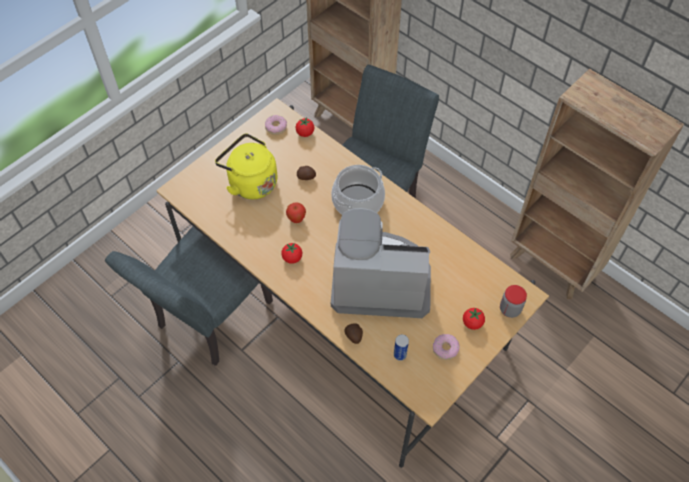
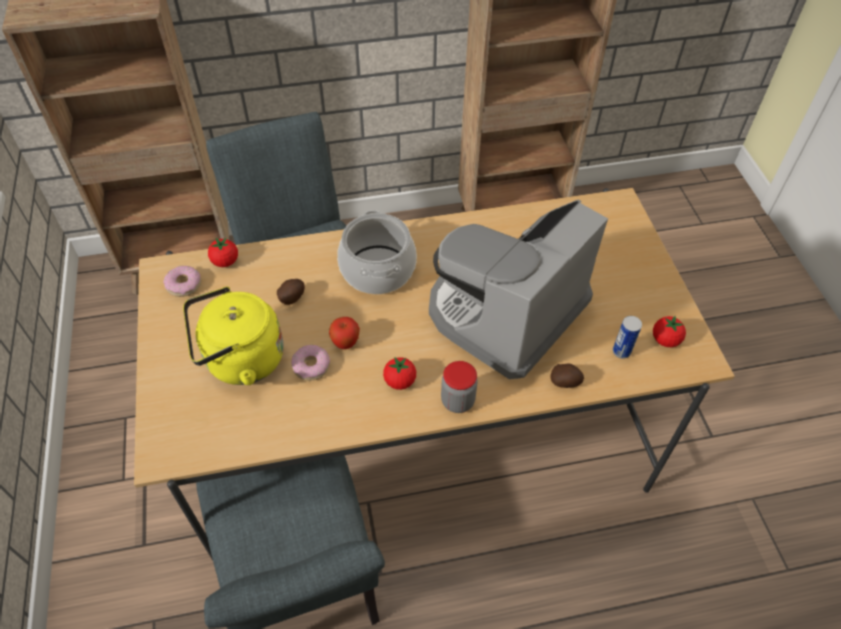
camera: 55 degrees left, 5 degrees down
(445, 348) = (640, 306): donut -> donut (311, 366)
(472, 323) = (623, 264): tomato -> tomato (665, 340)
(510, 309) = (628, 225): jar -> jar (457, 401)

